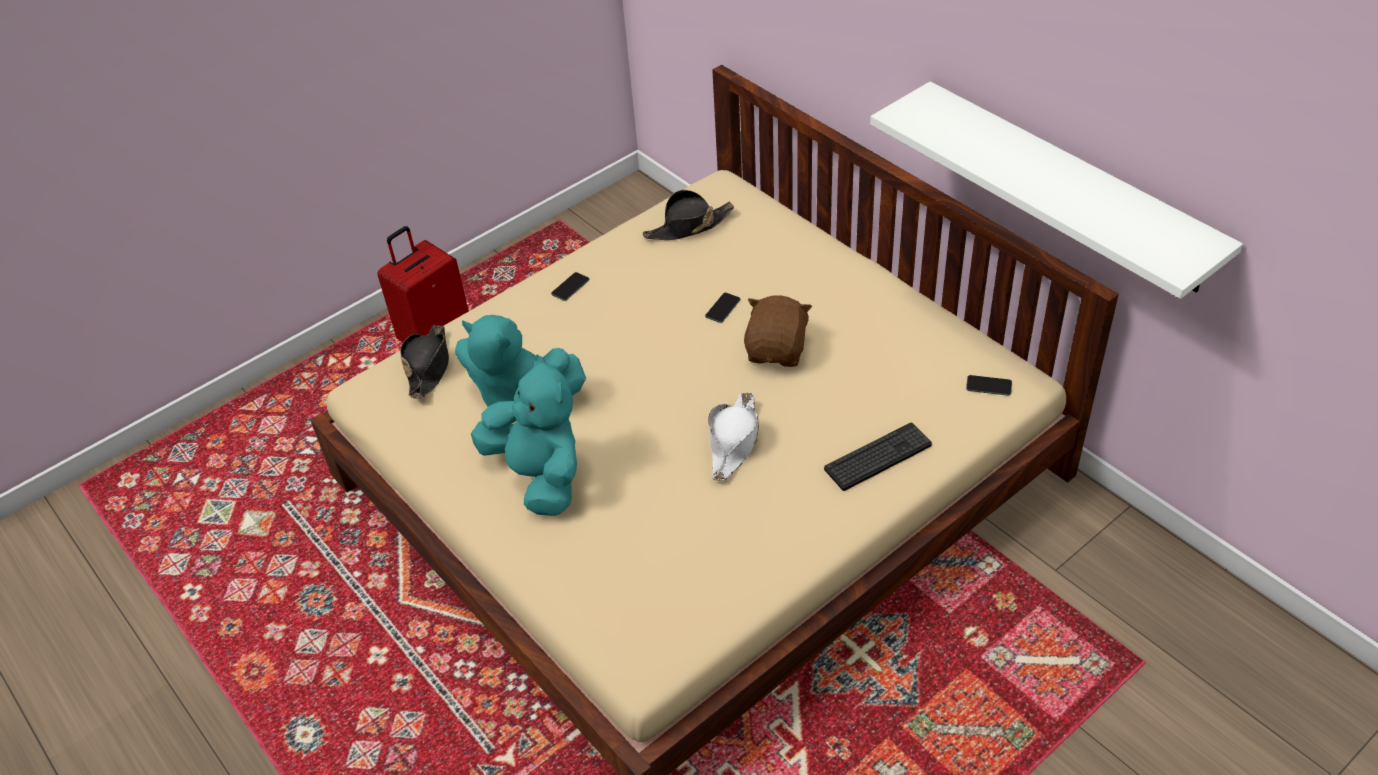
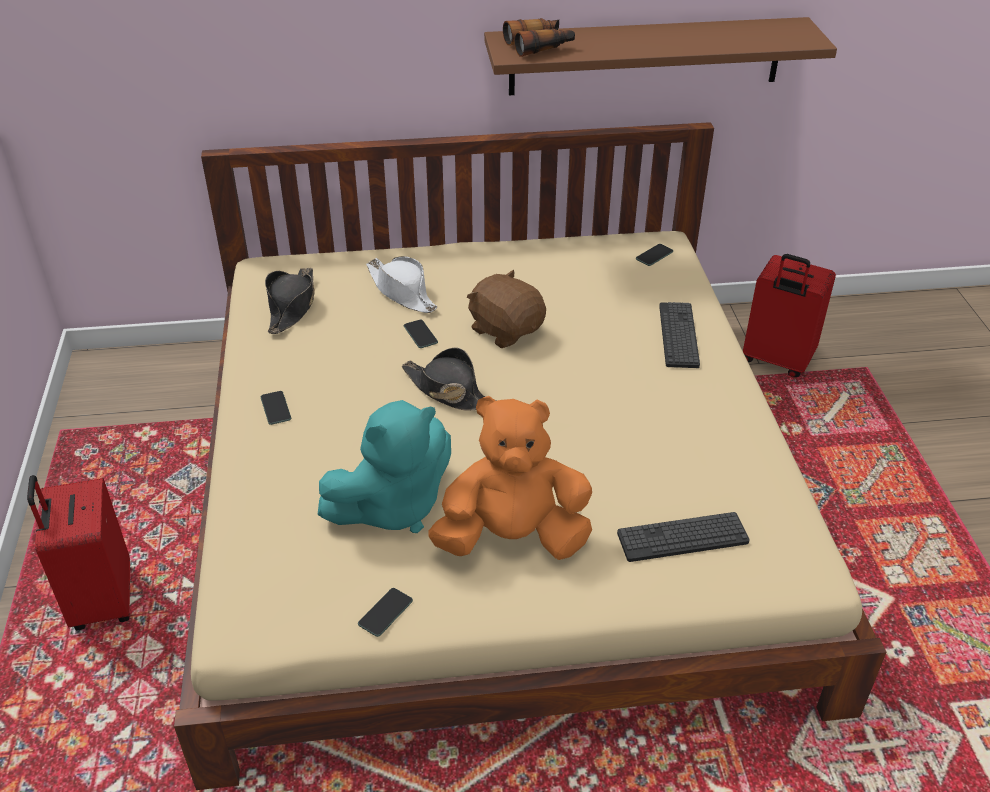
camera: 60 degrees left, 5 degrees down
(422, 449) = (385, 612): none -> phone
(428, 366) = (267, 555): black hat -> black hat (448, 391)
(539, 476) = (512, 538): turquoise plush toy -> orange plush toy
(614, 572) = (682, 538): none -> keyboard
(733, 442) = (590, 398): white hat -> white hat (402, 292)
(938, 120) = (539, 46): none -> binoculars
(1068, 186) = (645, 56): white shelf -> brown shelf
(1073, 582) = (776, 361): none -> red suitcase

